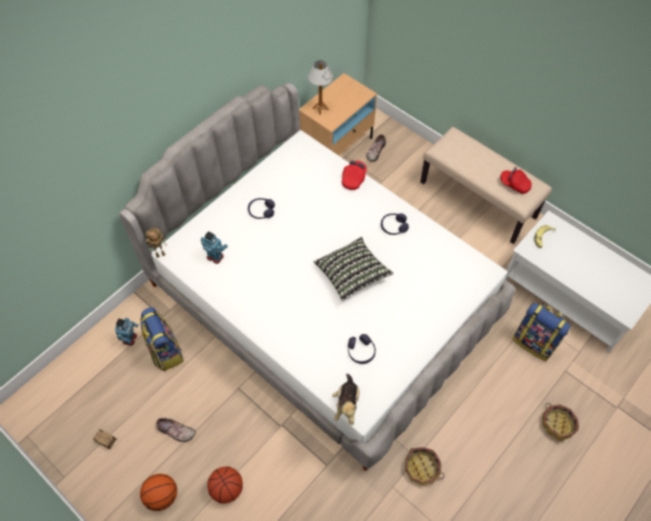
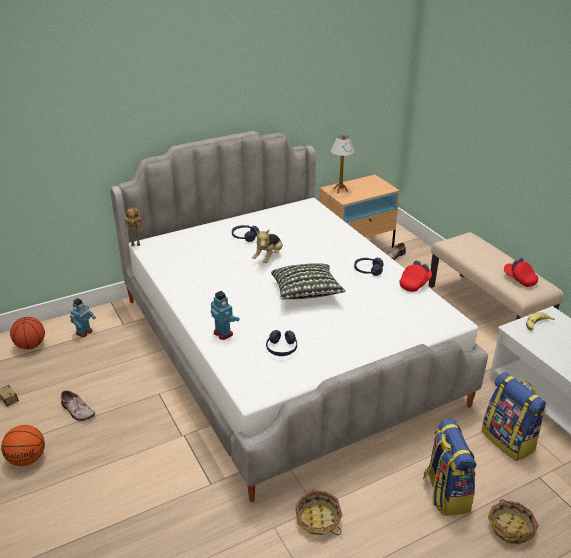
camera: 20 degrees right, 25 degrees down
(165, 351) = (109, 348): backpack -> backpack (445, 493)
(215, 256) = (183, 255): toy robot -> toy robot (223, 333)
(227, 489) = (94, 473): basketball -> basketball (31, 345)
(346, 404) = (241, 384): plush toy -> plush toy (269, 257)
(354, 179) = (346, 233): red cap -> red cap (415, 284)

